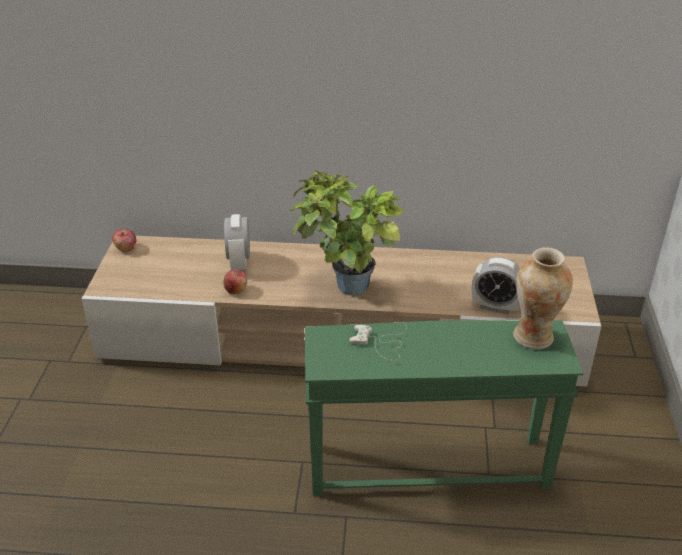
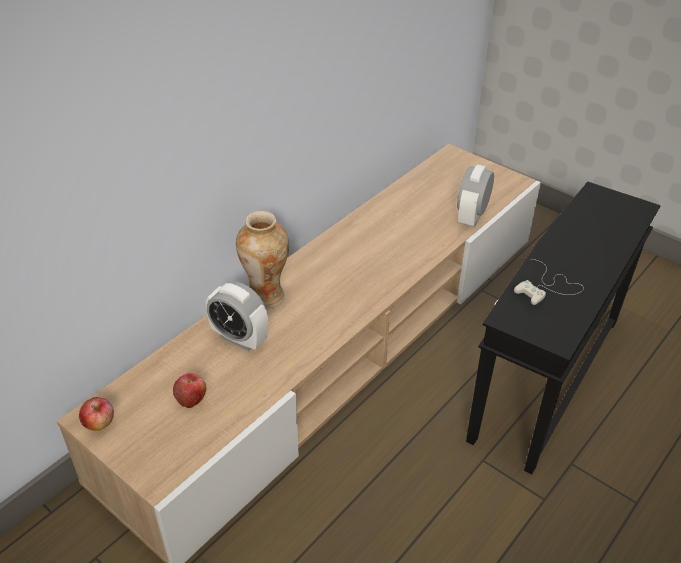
camera: 55 degrees left, 5 degrees up
(236, 290) = (286, 363): apple -> apple (191, 398)
(344, 289) = (363, 288): potted plant -> none
(428, 464) = (544, 376): green side table -> black side table
(495, 306) = (471, 217): alarm clock -> alarm clock turned 150 degrees clockwise
(534, 337) = (599, 204): vase -> vase (266, 296)

